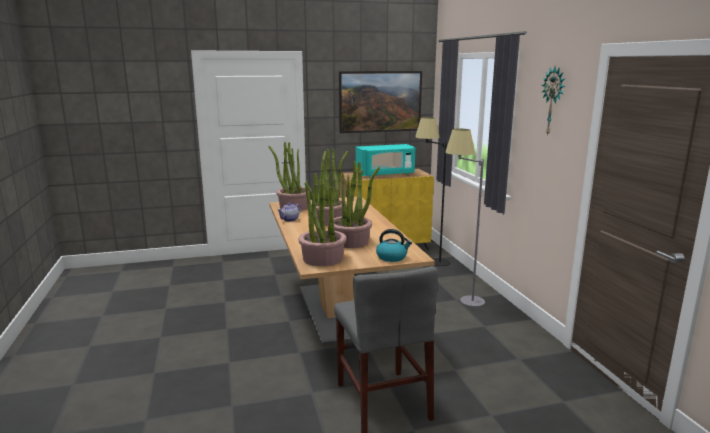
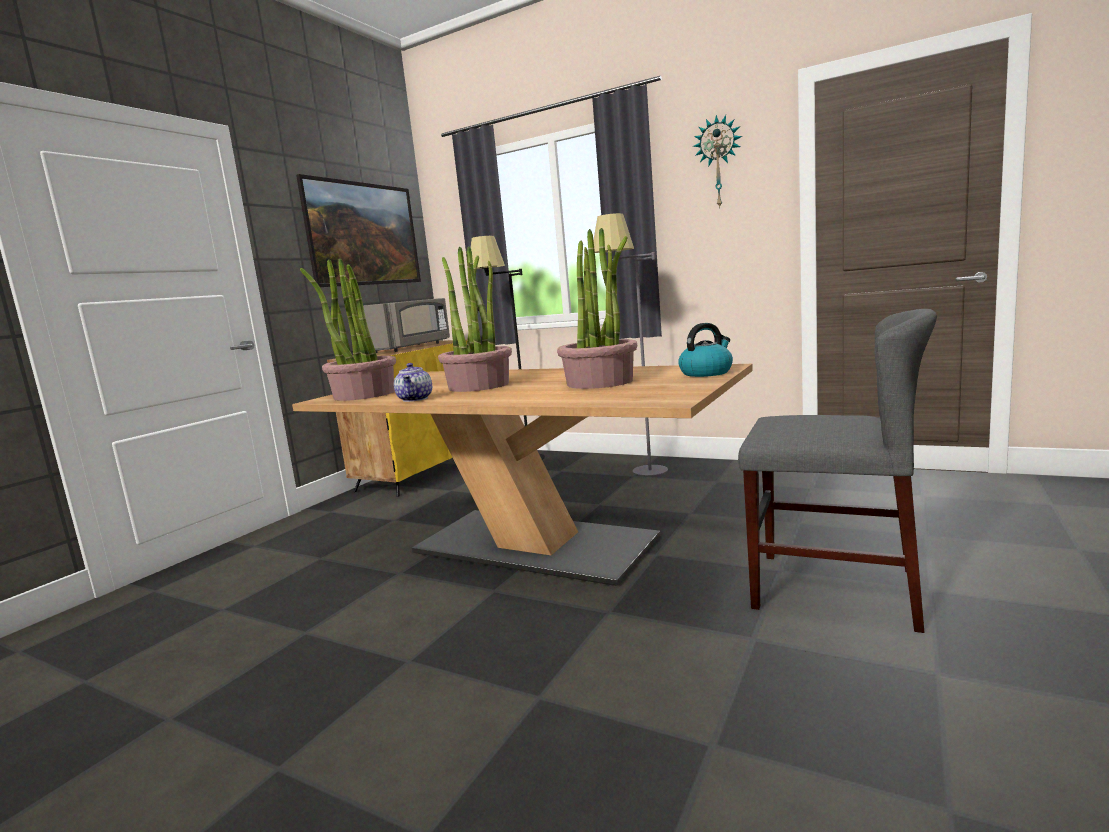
camera: 45 degrees left, 5 degrees down
(322, 259) = (642, 395): potted plant -> none
(385, 174) = (409, 348): turquoise microwave -> grey microwave

